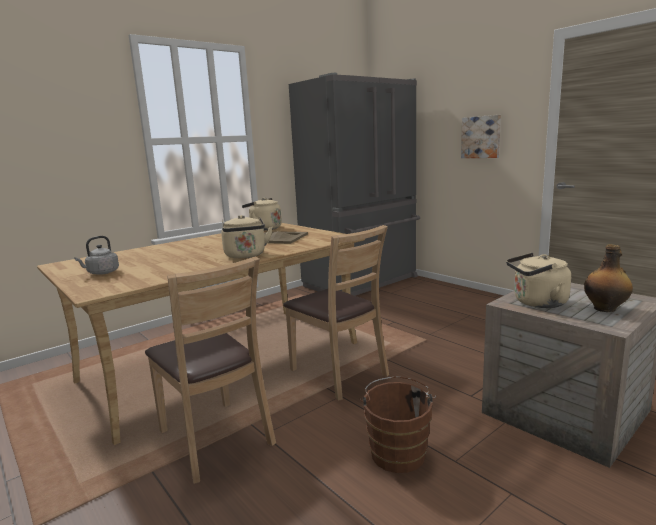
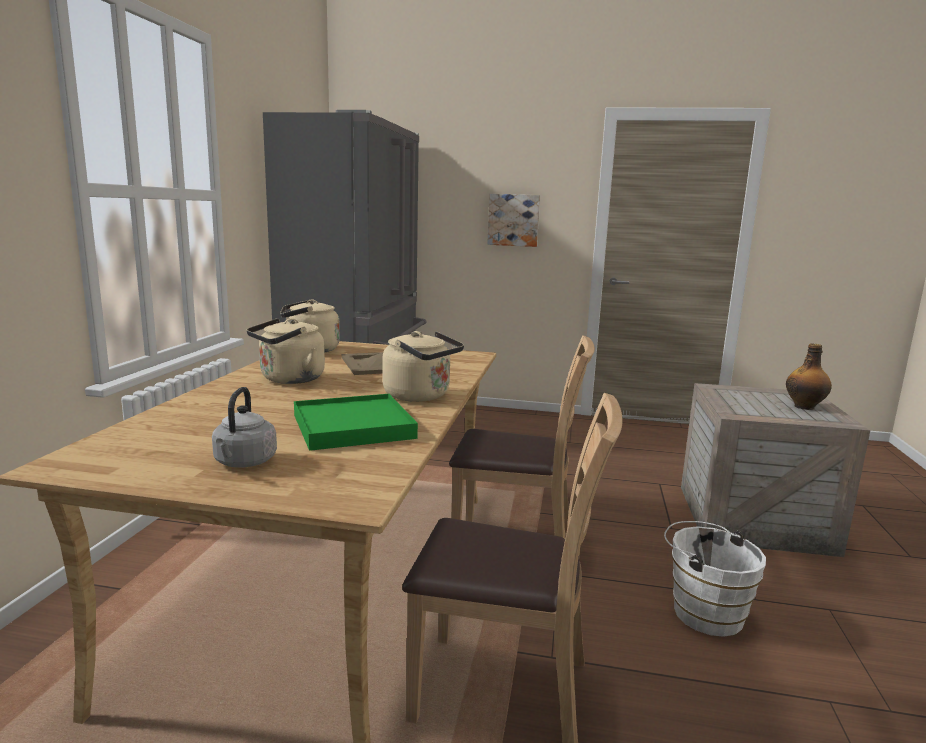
camera: 40 degrees left, 0 degrees up
(175, 265) = (352, 426): none -> green tray
(398, 451) = (703, 611): brown bucket -> white bucket
(537, 303) = (753, 410): beige kettle -> beige kettle (289, 379)

